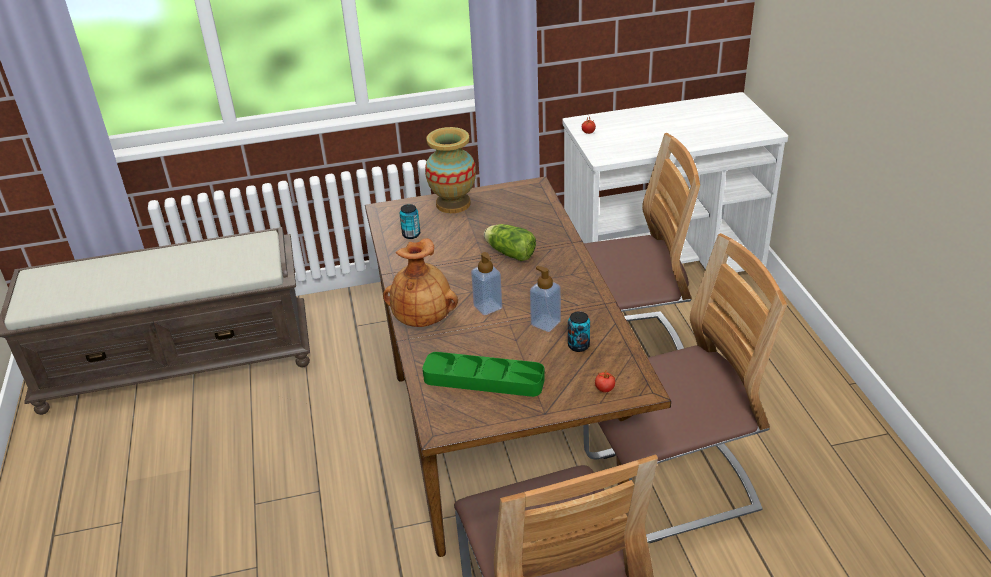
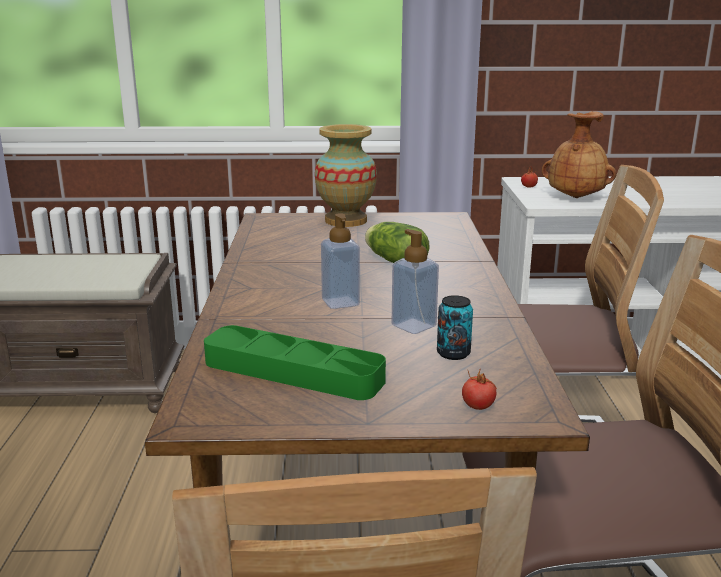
camera: 10 degrees right, 15 degrees down
(411, 234) = (281, 237): can -> none
(423, 318) = (248, 303): brown vase -> brown vase (575, 197)

